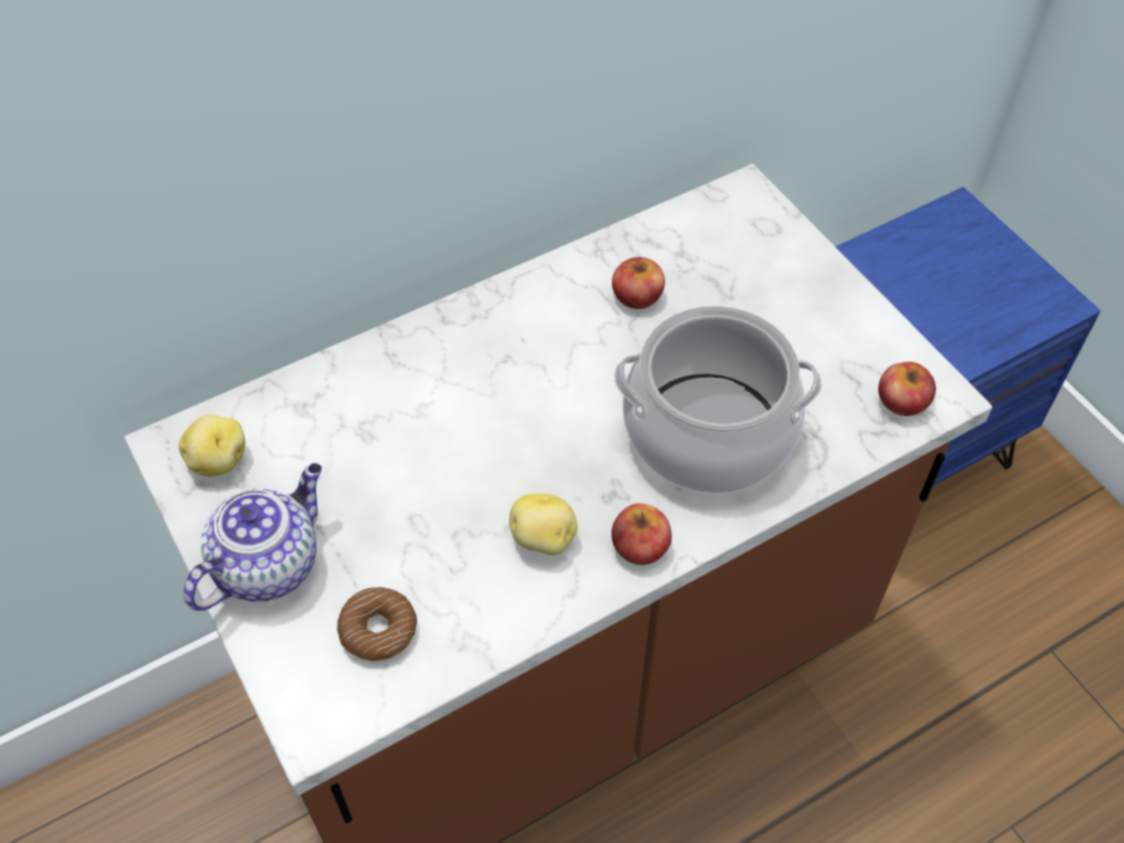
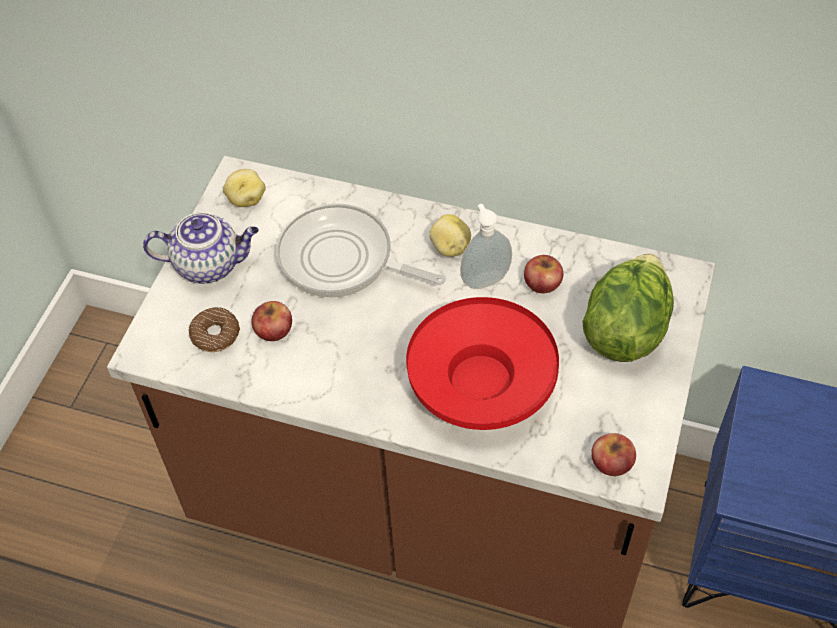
camera: 50 degrees right, 0 degrees up
(415, 434) = (342, 260): none -> frying pan
(543, 539) = (334, 361): potato -> potato (449, 247)
(580, 335) = (484, 278): none -> soap dispenser
(640, 545) = (374, 405): apple -> apple (273, 329)
(708, 434) = (481, 384): cooking pot -> red bowl
(760, 278) = (625, 329): none -> lettuce

